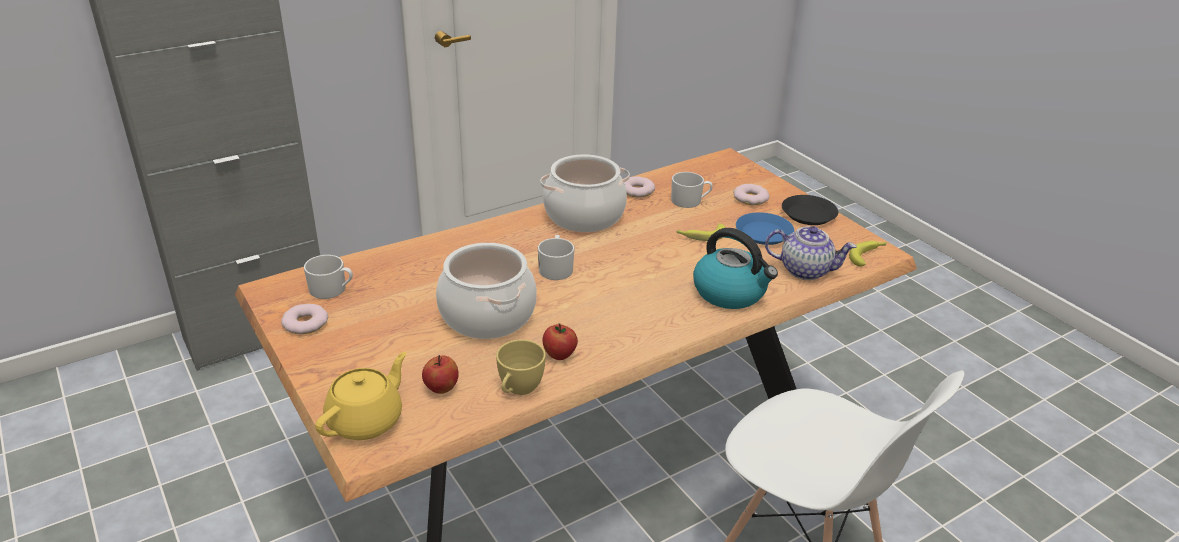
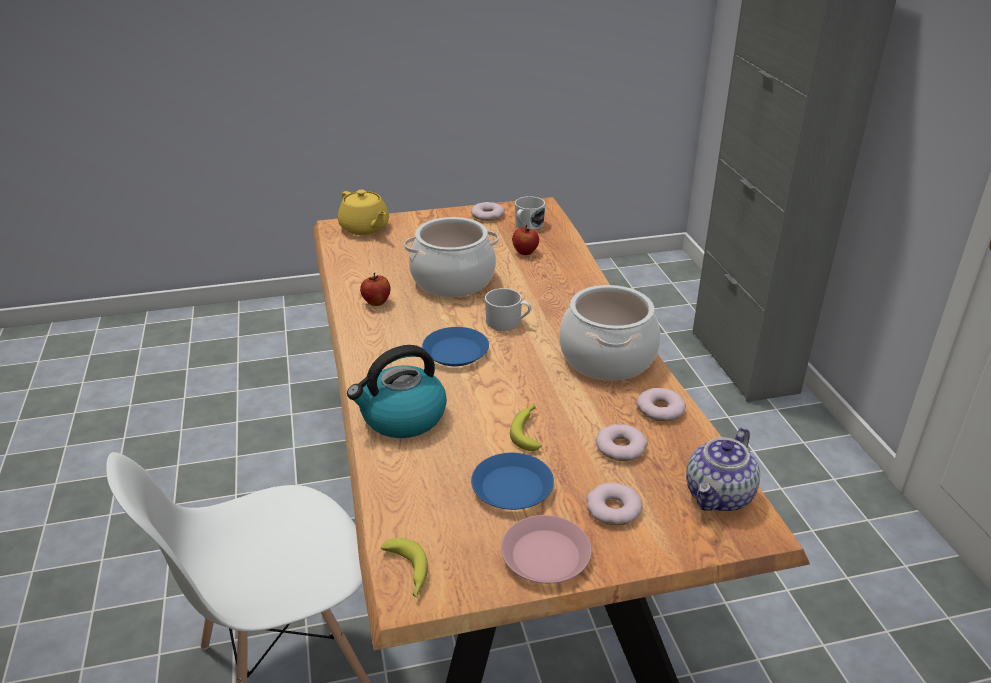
camera: 110 degrees right, 0 degrees up
(441, 388) = (376, 253): apple -> apple (525, 252)
(518, 390) = (350, 280): yellow cup -> none
(621, 286) = (456, 352): none -> blue plate
(690, 201) = (620, 447): white mug -> donut
(805, 270) = (410, 494): teapot -> teapot (719, 496)
(808, 215) = (545, 555): black plate -> pink plate

